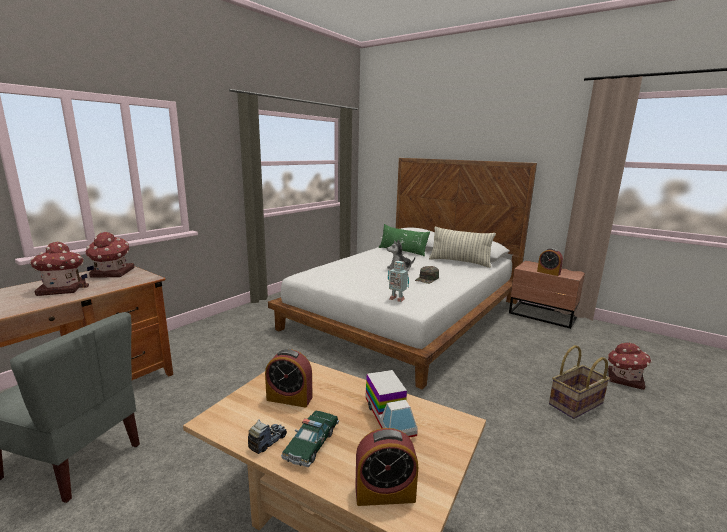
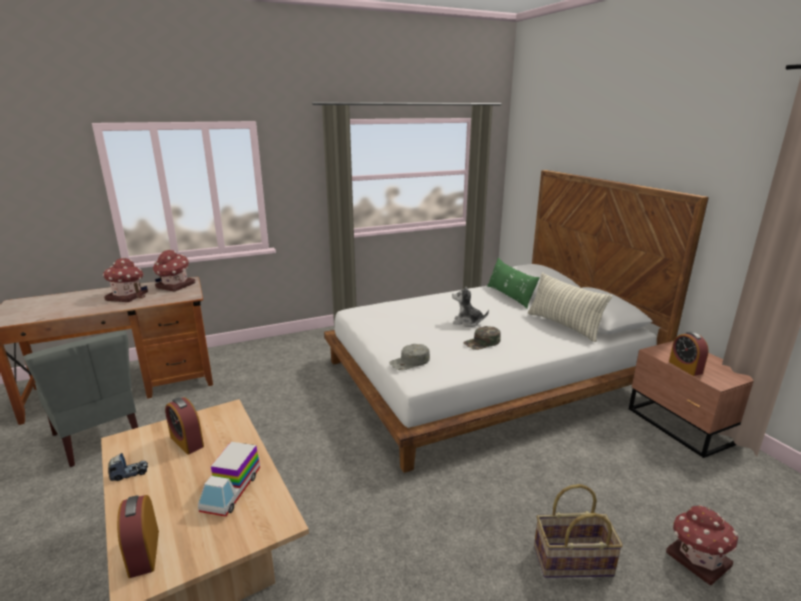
camera: 30 degrees right, 5 degrees up
(311, 443) = (152, 488): toy car -> none
(385, 493) = (144, 553): alarm clock -> alarm clock turned 45 degrees clockwise
(397, 299) = (410, 362): toy robot -> grey cap

